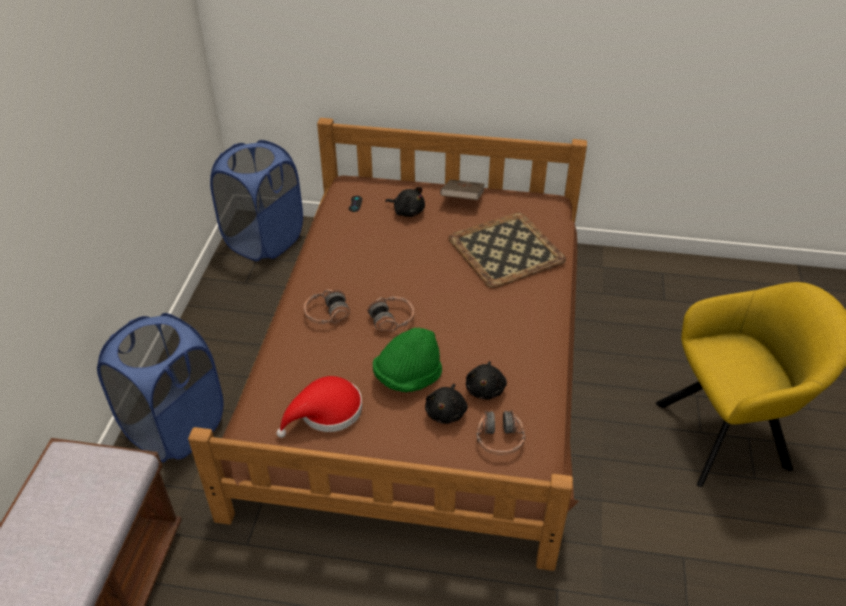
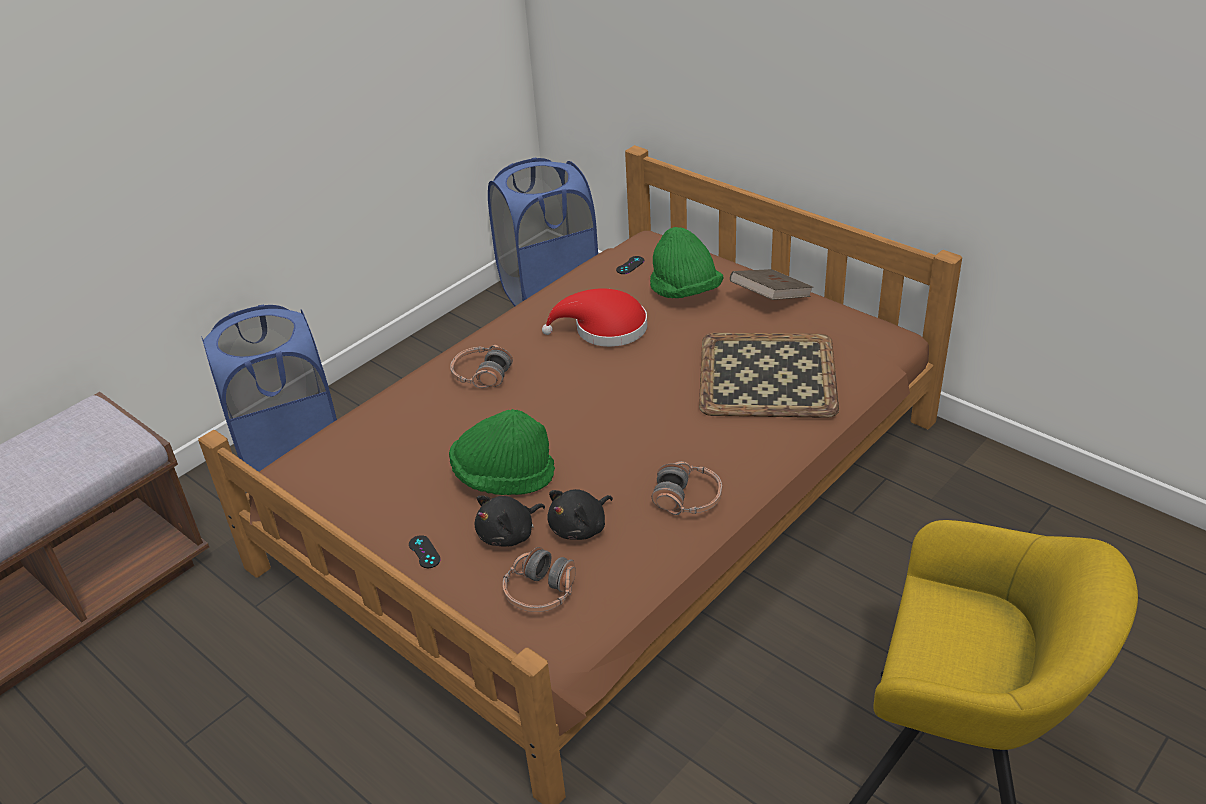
camera: 35 degrees right, 5 degrees down
(326, 412) = (380, 479): red hat -> red hat (604, 329)
(392, 319) = (548, 407): headphones -> headphones (687, 499)
(403, 447) = (424, 552): none -> black game controller
(407, 211) = (684, 292): black plush toy -> green hat

